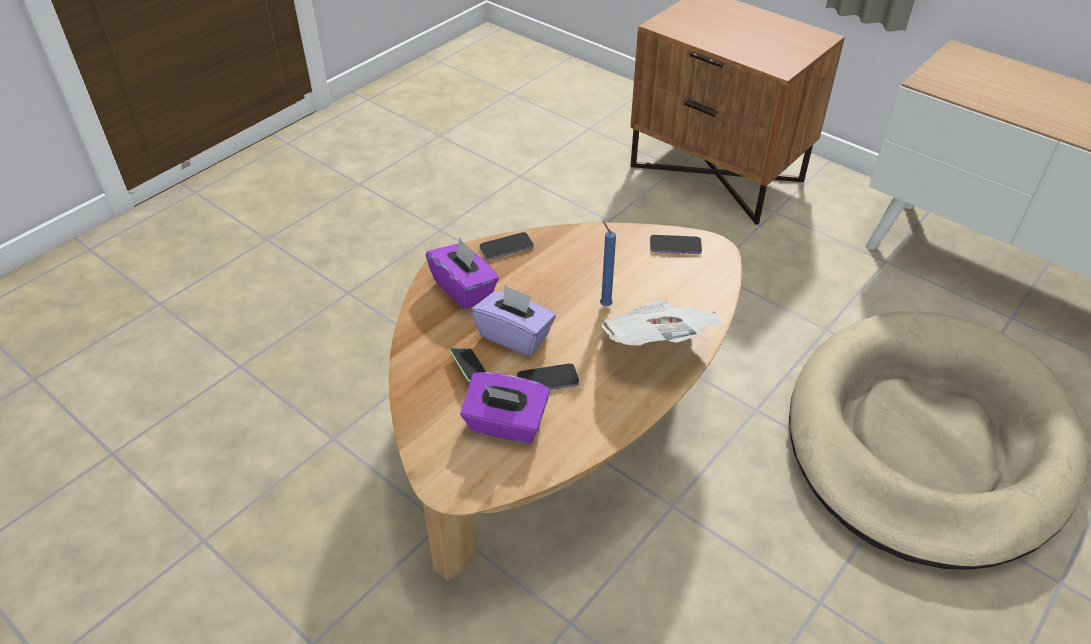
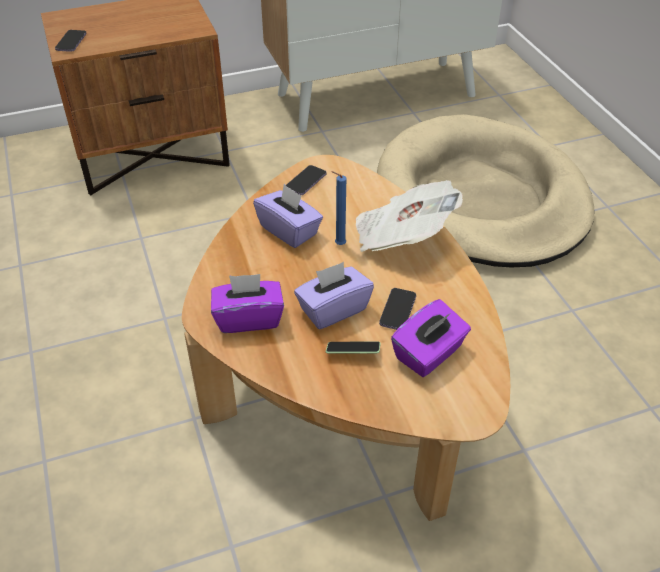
camera: 60 degrees left, 0 degrees up
(506, 247) = (220, 272): phone -> phone (71, 42)
(595, 265) = (289, 230): none -> purple tissue box

